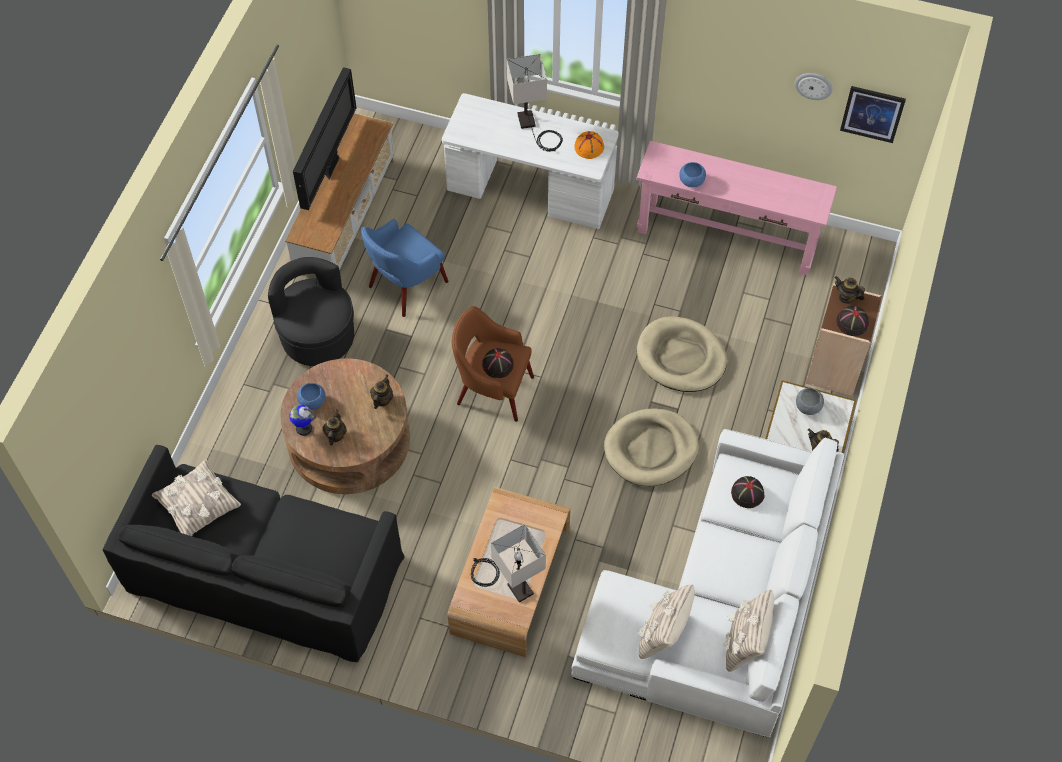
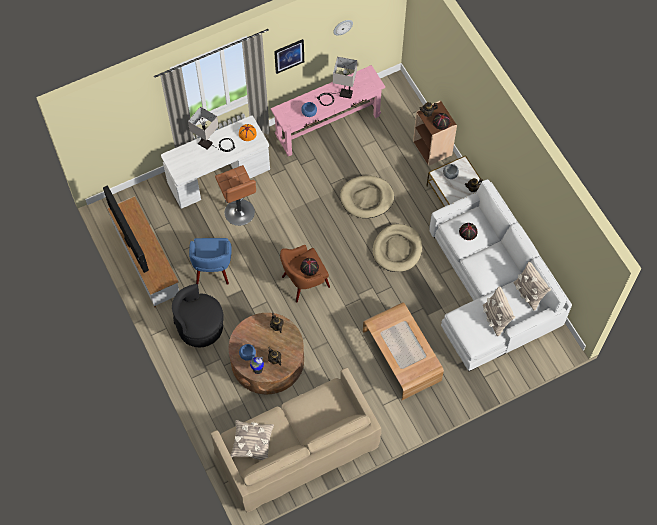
camera: 45 degrees left, 5 degrees up
(264, 571) = (296, 447): black sofa -> beige sofa
(505, 581) = (412, 355): table lamp -> table lamp (337, 95)
(508, 248) = (239, 212): none -> brown stool
(872, 113) = (374, 20): picture -> picture (289, 56)

